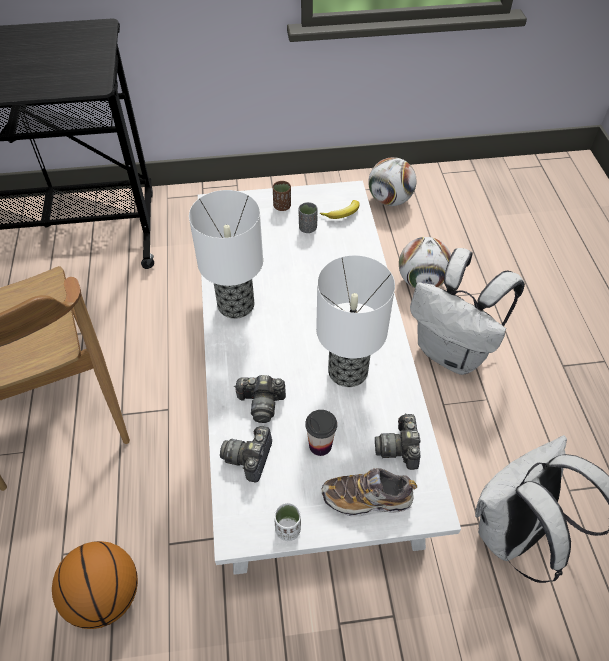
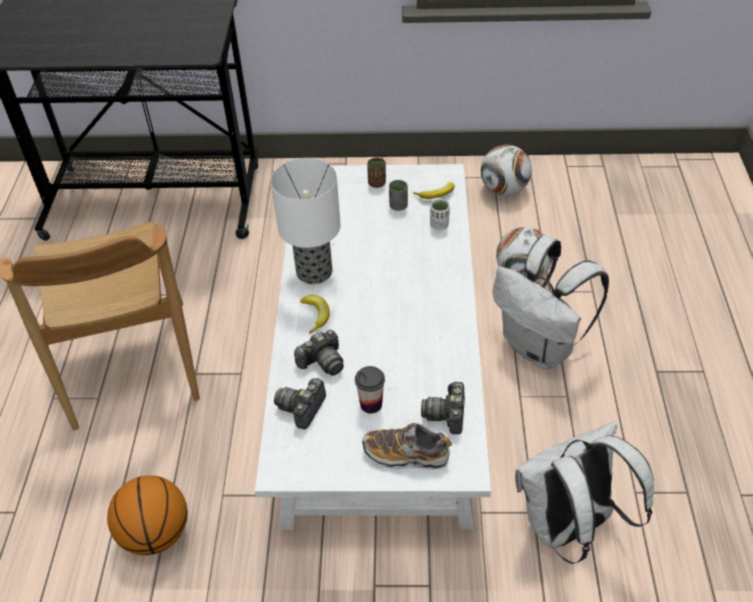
camera: 10 degrees right, 5 degrees down
(246, 352) = (316, 315): none -> banana
(261, 403) = (322, 362): camera -> camera turned 45 degrees counterclockwise
(288, 529) = (326, 472): white cup -> white cup (439, 225)
(346, 370) = (410, 341): table lamp -> none

